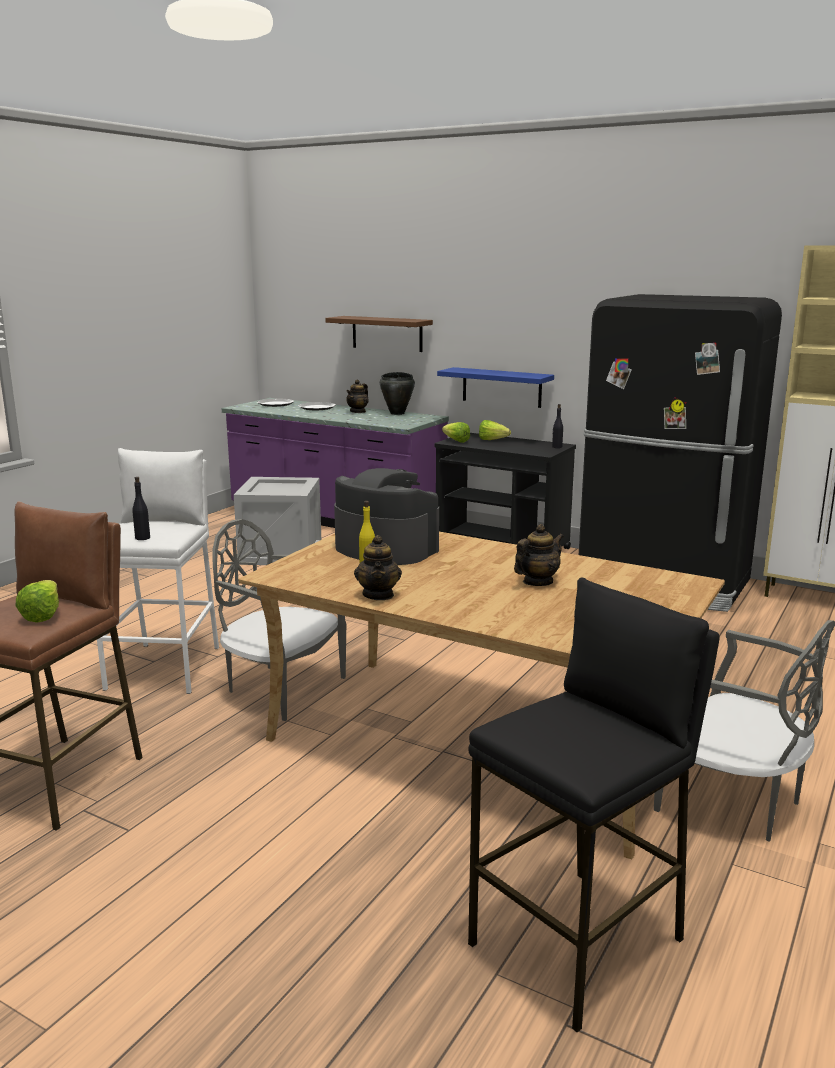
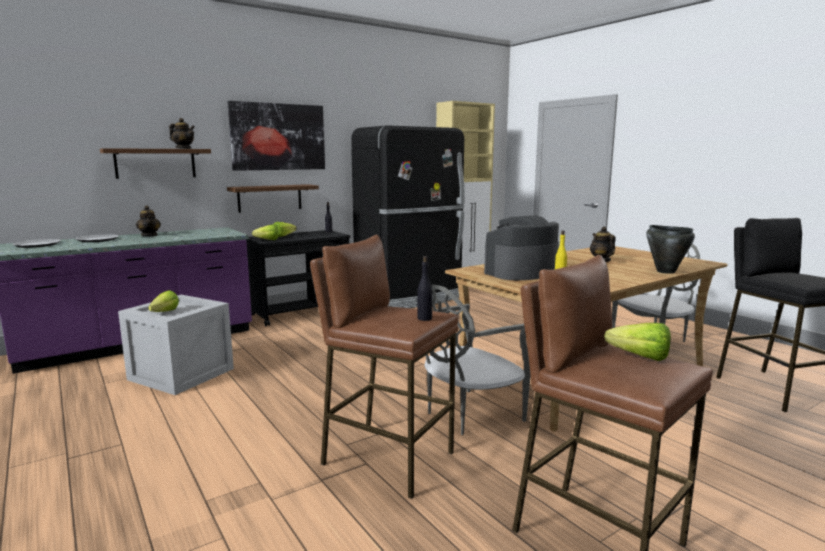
camera: 65 degrees left, 5 degrees down
(166, 667) = (387, 458): white stool -> brown stool
(264, 488) = (162, 313): none -> lettuce
(378, 595) = (614, 281): teapot -> teapot (183, 148)
(397, 413) = (186, 231): black cooking pot -> black cooking pot (665, 271)
(501, 387) = (270, 198): blue shelf -> brown shelf
(519, 306) = (278, 137): none -> picture

